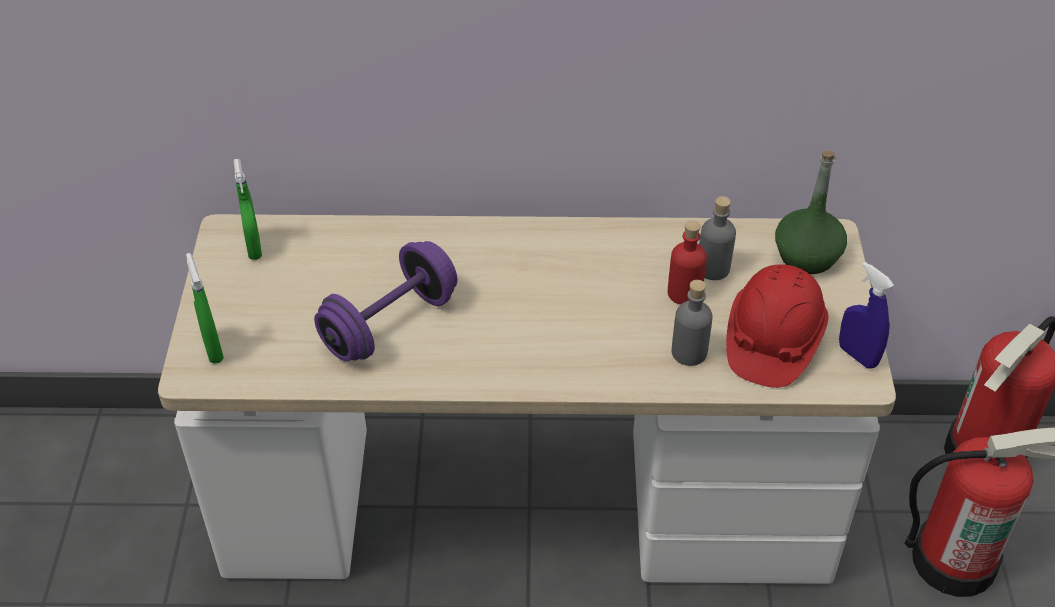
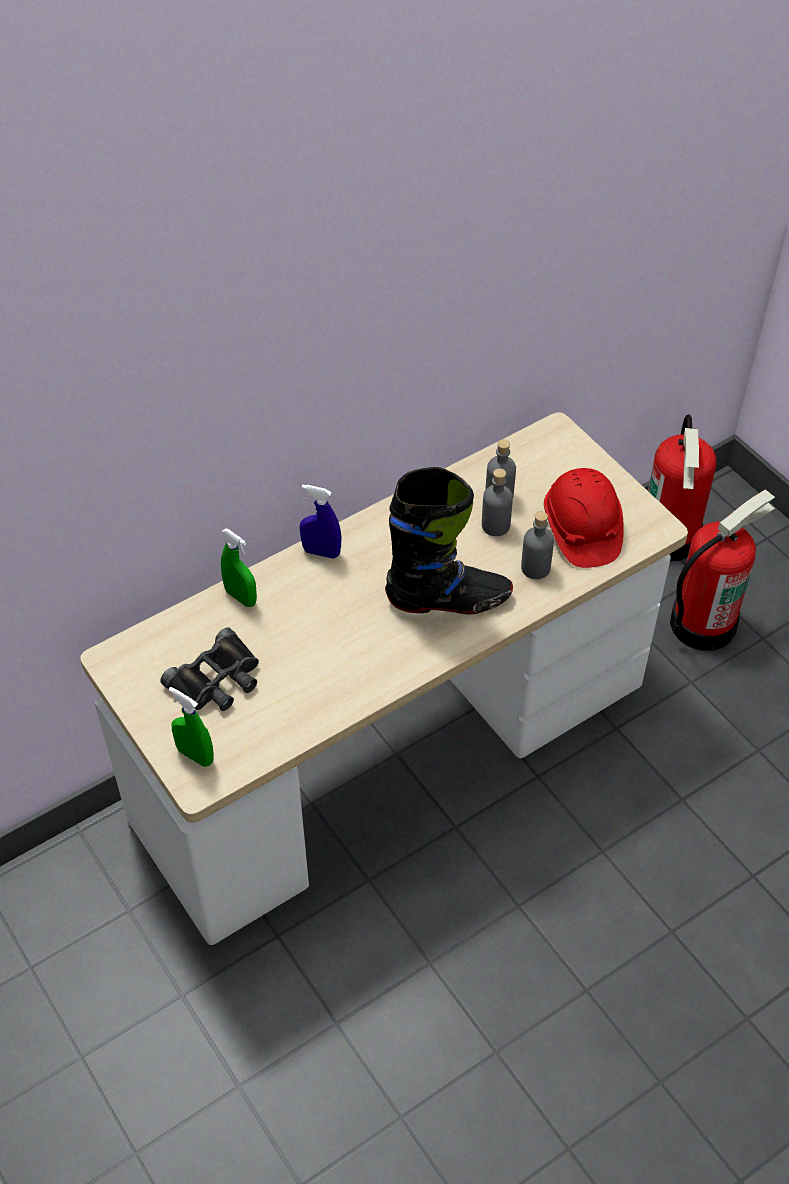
camera: 35 degrees left, 5 degrees up
(254, 247) = (147, 659): green spray bottle -> green spray bottle (241, 597)
(294, 295) = (217, 679): none -> black binoculars
(389, 324) = (311, 662): purple dumbbell -> none
(571, 337) = (448, 600): none -> black boot
(684, 293) = (495, 525): red bottle -> grey bottle
(806, 256) = (552, 455): green bottle -> none
(857, 355) = (642, 511): blue spray bottle -> blue spray bottle (321, 552)

